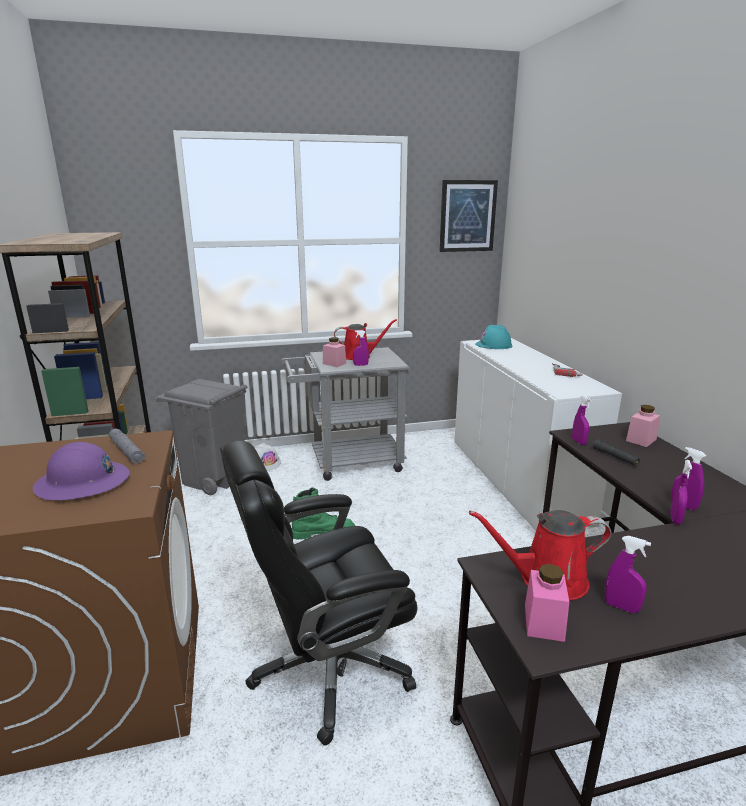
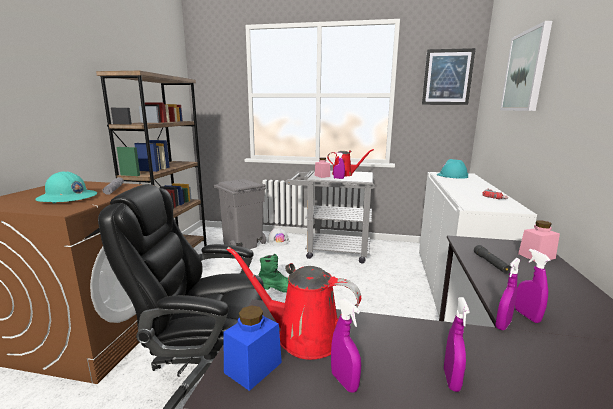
camera: 25 degrees right, 5 degrees down
(83, 483) = (67, 198): purple hard hat -> turquoise hard hat
(544, 622) = (253, 367): pink jar -> blue jar
(578, 442) = (466, 246): purple spray bottle -> purple spray bottle (451, 380)
(583, 230) = (525, 71): none -> picture

